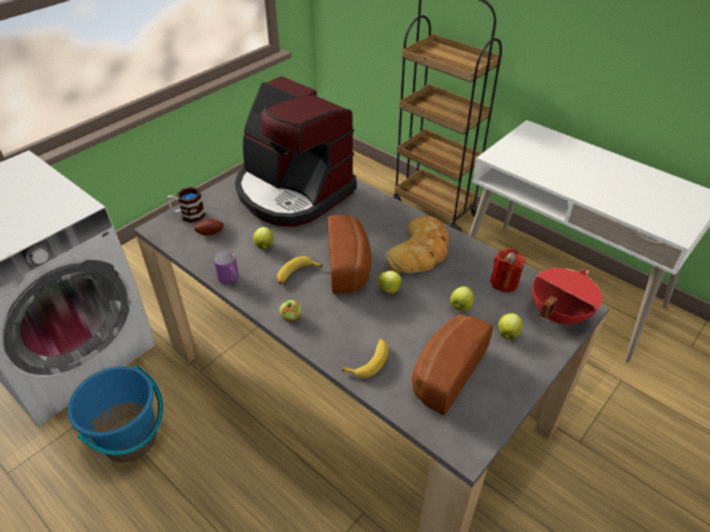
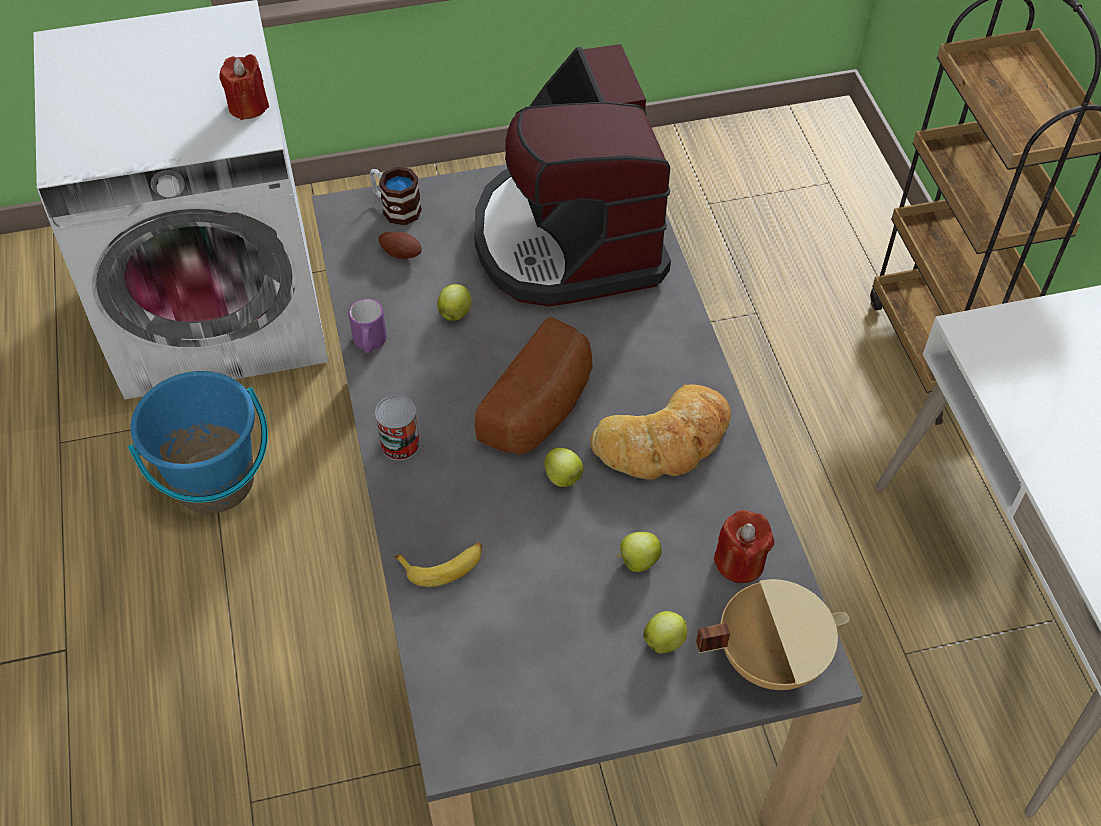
camera: 35 degrees right, 10 degrees up
(65, 196) = (248, 106): none -> red candle
(291, 317) = (400, 444): apple -> can
(296, 274) = (460, 383): banana -> none
(445, 372) = (525, 639): bread -> none
(557, 313) = (769, 656): red cooking pot -> beige cooking pot

